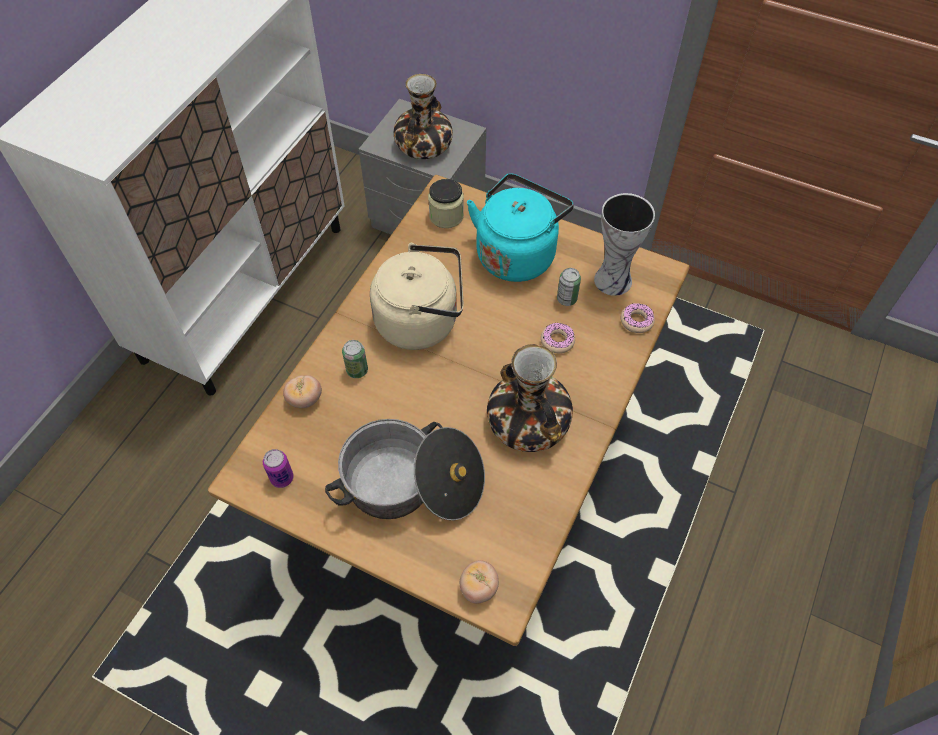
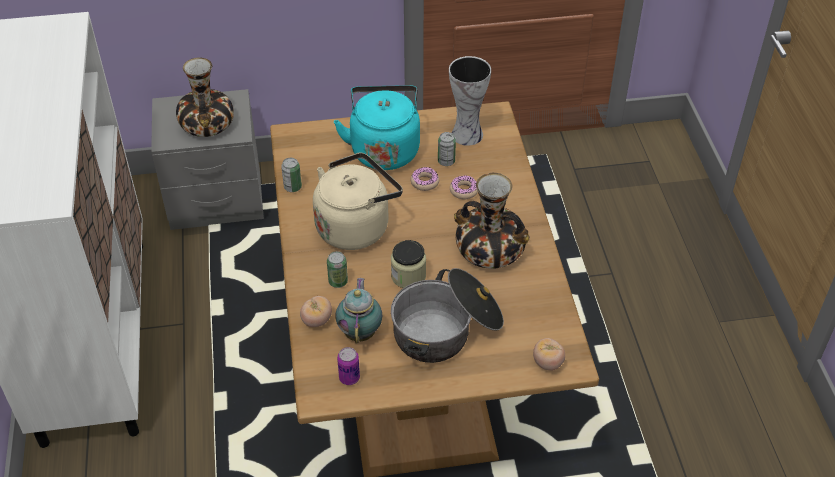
camera: 35 degrees left, 10 degrees down
(332, 435) = (360, 331): none -> teapot
(400, 248) = (292, 187): none -> can
(446, 216) = (307, 149): jar -> jar (408, 276)
(636, 321) = (505, 152): donut -> donut (424, 182)

